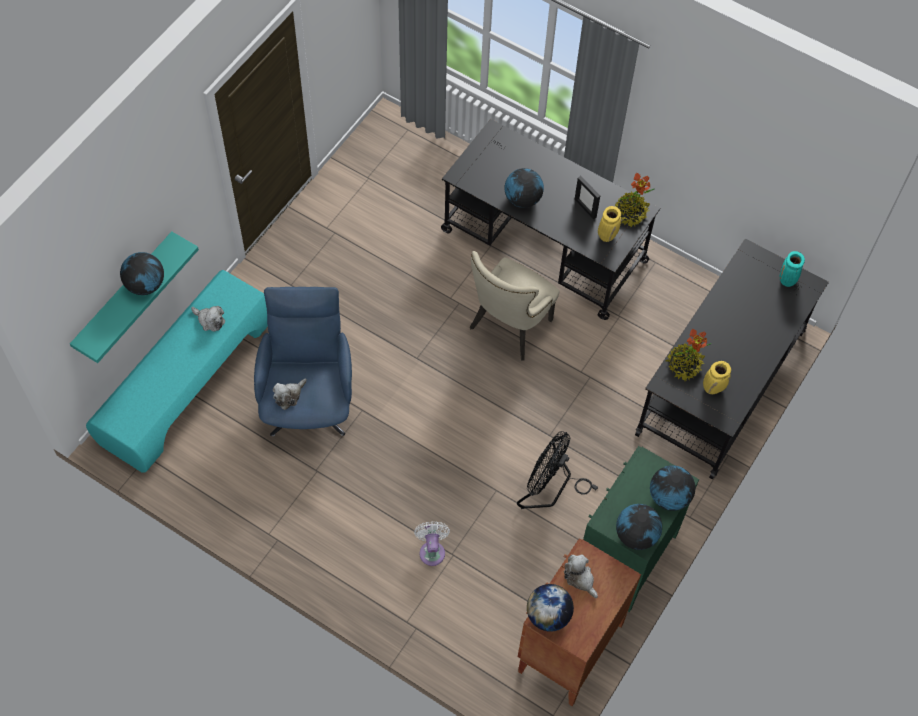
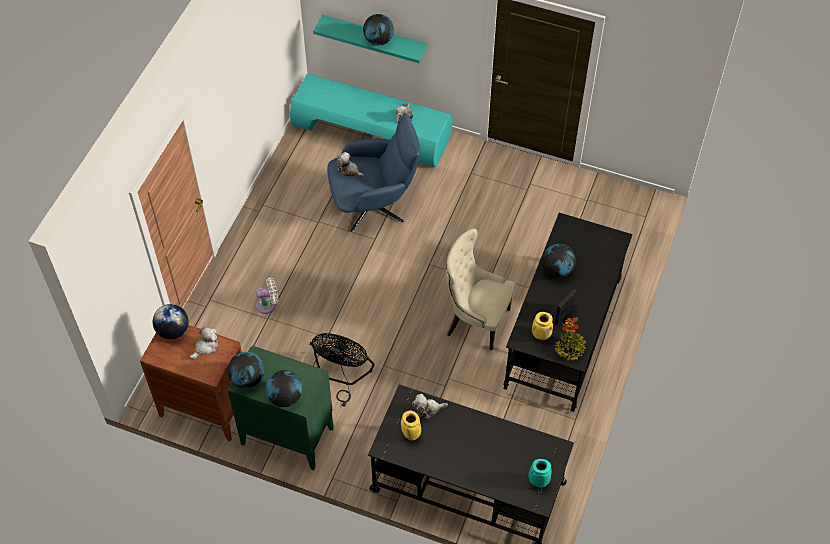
camera: 80 degrees right, 5 degrees down
(683, 365) = (427, 409): potted plant -> plush toy

